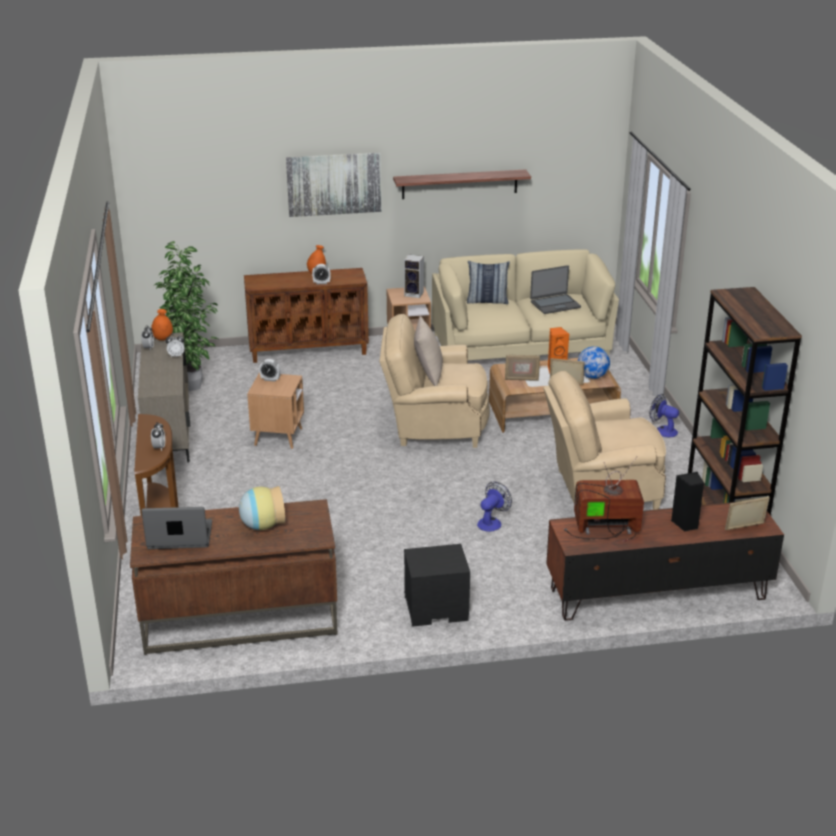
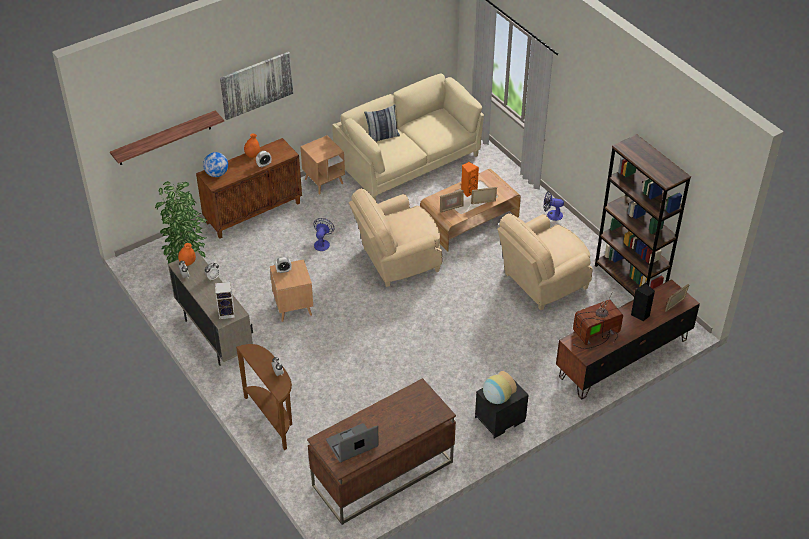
camera: 25 degrees left, 15 degrees up
(262, 525) = (398, 415): vase -> vase (497, 398)
(414, 294) = (326, 146): speaker -> speaker (227, 313)
(428, 374) = (392, 229): beige pillow -> none
(459, 184) = (346, 54): shelf -> shelf (164, 138)
(492, 522) = (490, 335): fan -> fan (322, 243)
(555, 304) = (433, 127): laptop -> none
(592, 377) = (497, 191): globe -> globe (217, 174)

